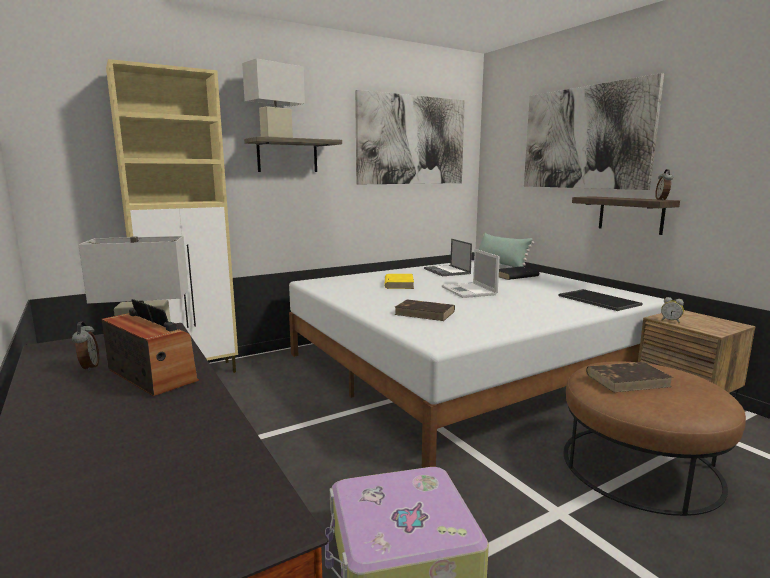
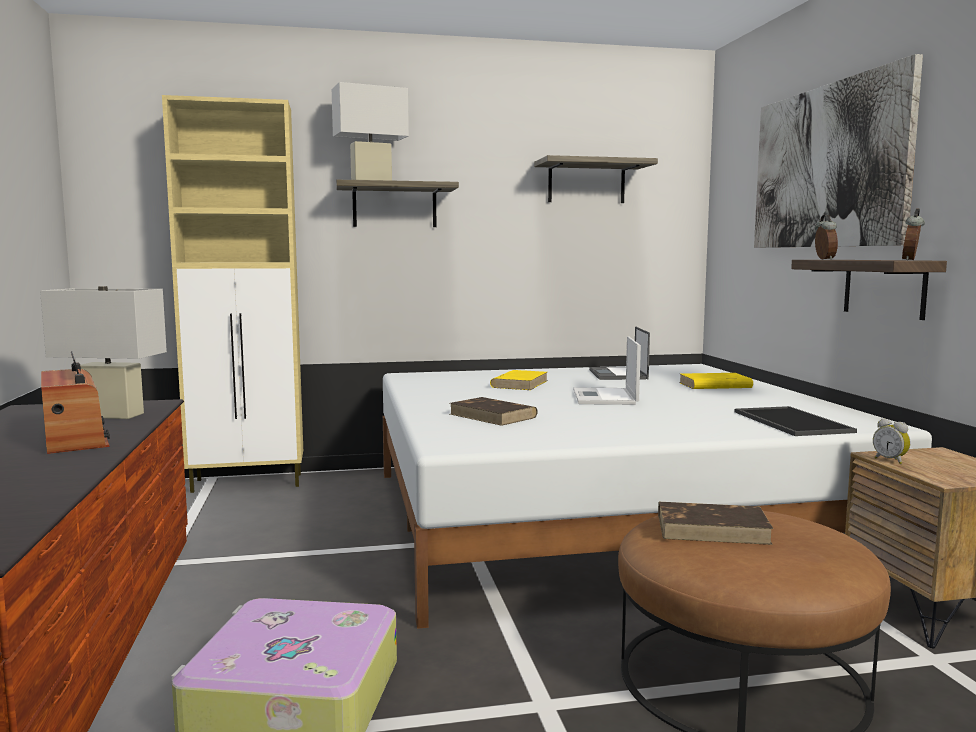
camera: 20 degrees right, 5 degrees down
(88, 367) = (32, 427): alarm clock -> alarm clock (823, 259)
(411, 140) = (586, 182): picture -> shelf
(501, 264) = (720, 371): green pillow -> none
(515, 276) = (714, 385): black book -> yellow book

